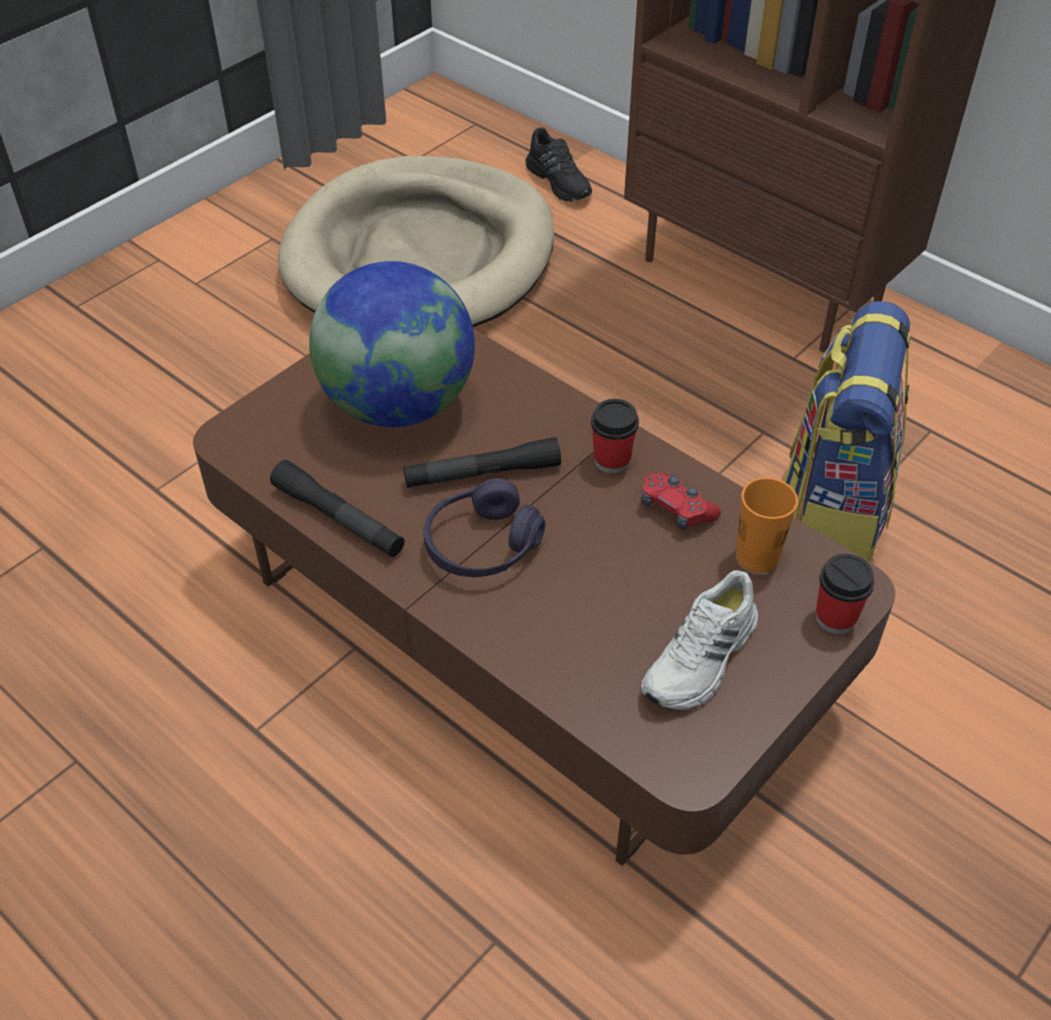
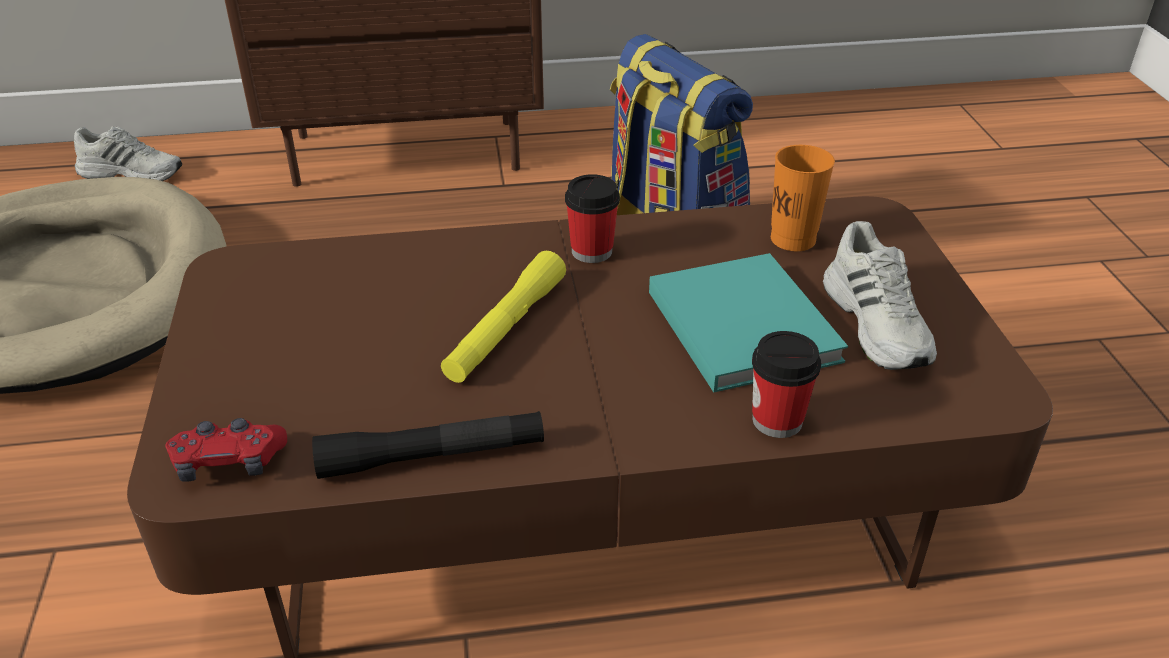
camera: 50 degrees left, 10 degrees down
(398, 404) = (336, 332): globe -> none
(482, 474) = (506, 329): black flashlight -> yellow flashlight
(482, 545) = (597, 376): purple headphones -> none
(560, 181) = (132, 172): black shoe -> white shoe
(617, 582) = (740, 322): none -> turquoise book
(676, 509) = (692, 249): red game controller -> red game controller (229, 462)
(835, 618) = (898, 239): cup -> cup (777, 420)

